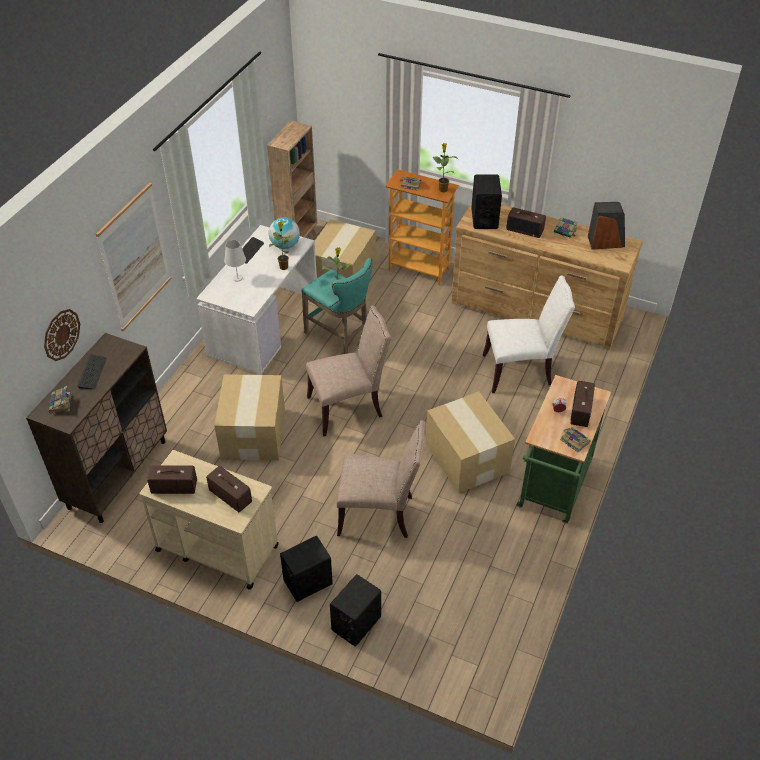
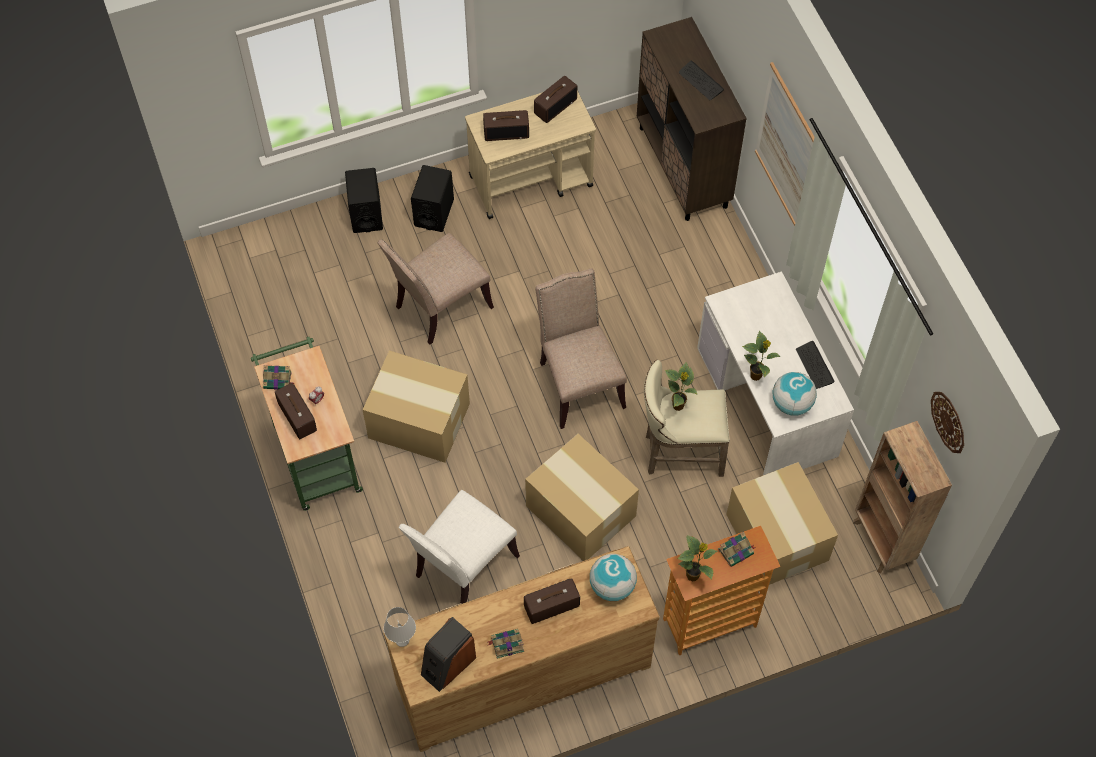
camera: 135 degrees right, 15 degrees up
(60, 404) = (683, 43): book -> none
(61, 334) = (729, 43): wall clock -> wall clock (948, 422)
(237, 278) = (778, 324): white table lamp -> white table lamp (402, 640)
(254, 432) = (626, 289): cardboard box -> cardboard box (581, 512)
(340, 337) = (679, 453): turquoise stool -> beige stool
(348, 407) = (578, 382): beige chair -> beige chair turned 135 degrees clockwise
(484, 218) = (612, 586): black speaker -> globe

